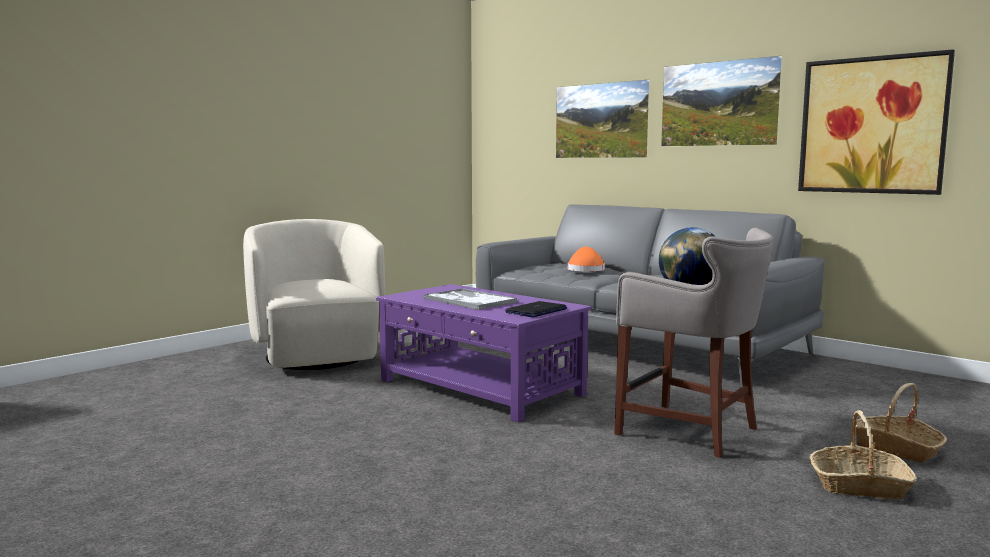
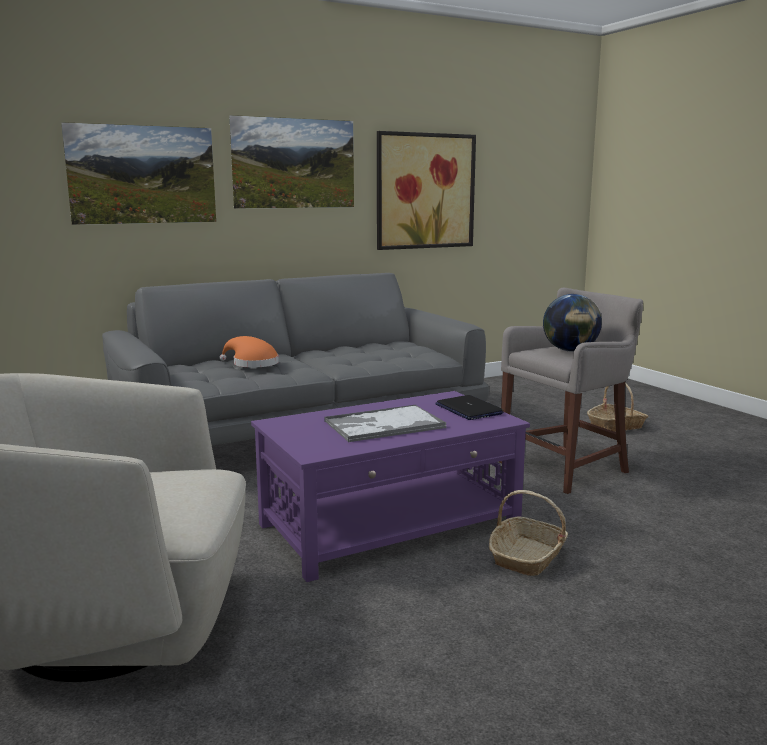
camera: 70 degrees left, 5 degrees up
(859, 486) = (681, 450): basket -> basket (527, 557)

